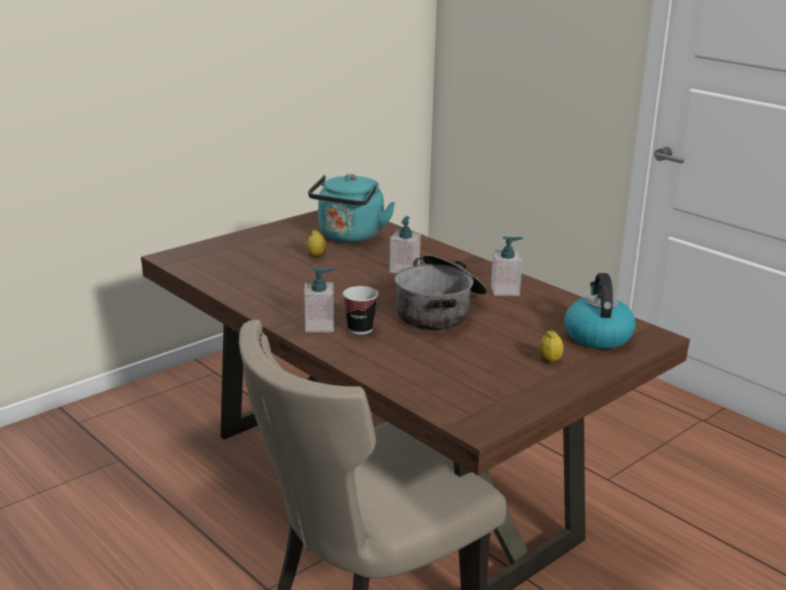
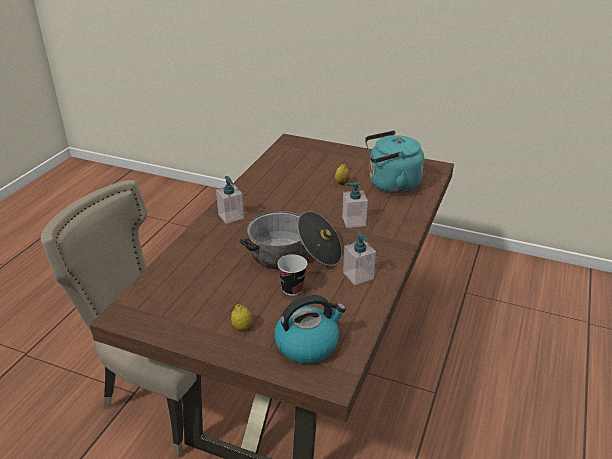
camera: 65 degrees right, 10 degrees up
(360, 329) = (237, 232): cup -> cup (292, 289)

